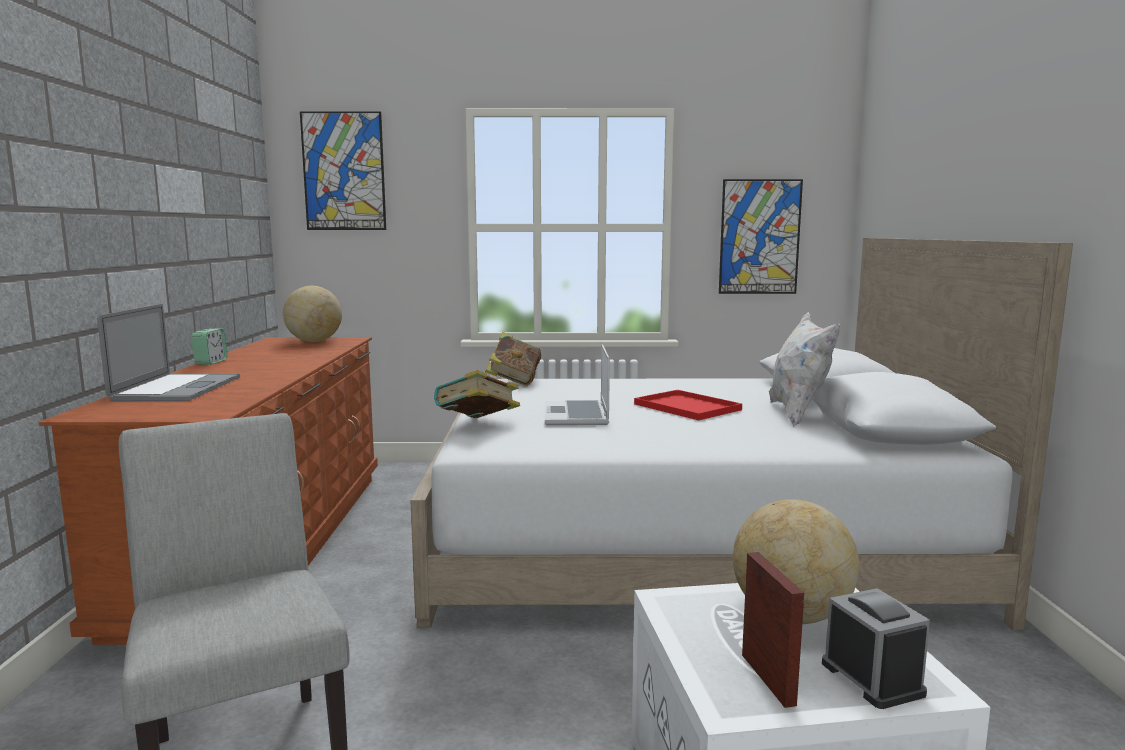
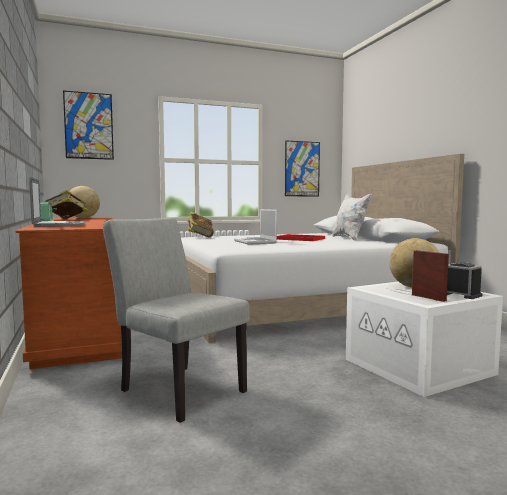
camera: 20 degrees left, 5 degrees down
(477, 425) = (214, 245): book -> book (66, 219)

